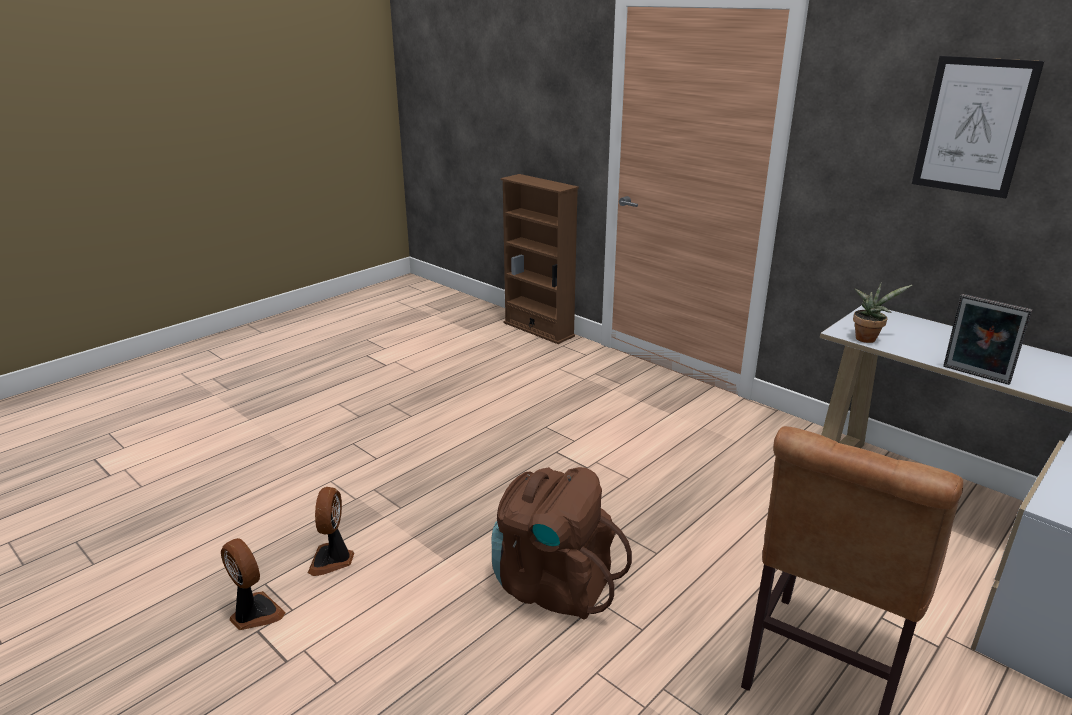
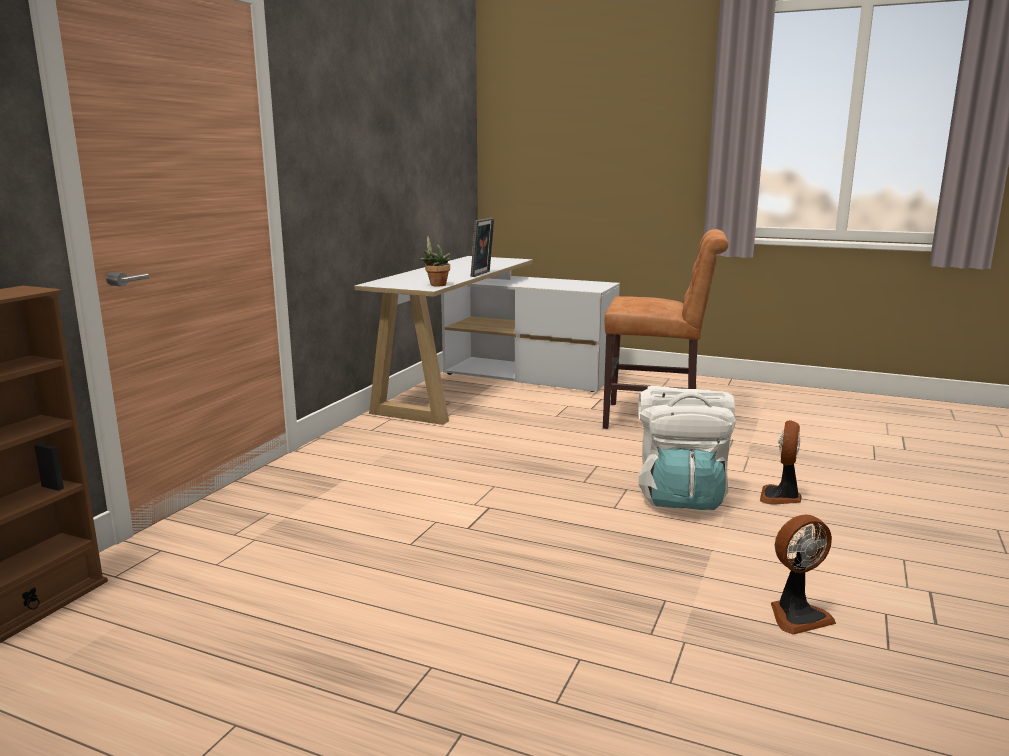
camera: 110 degrees left, 10 degrees down
(254, 614) = (926, 635): fan -> fan (781, 497)
(553, 585) = (680, 496): brown backpack -> white backpack
(973, 126) = (370, 119): picture -> none

